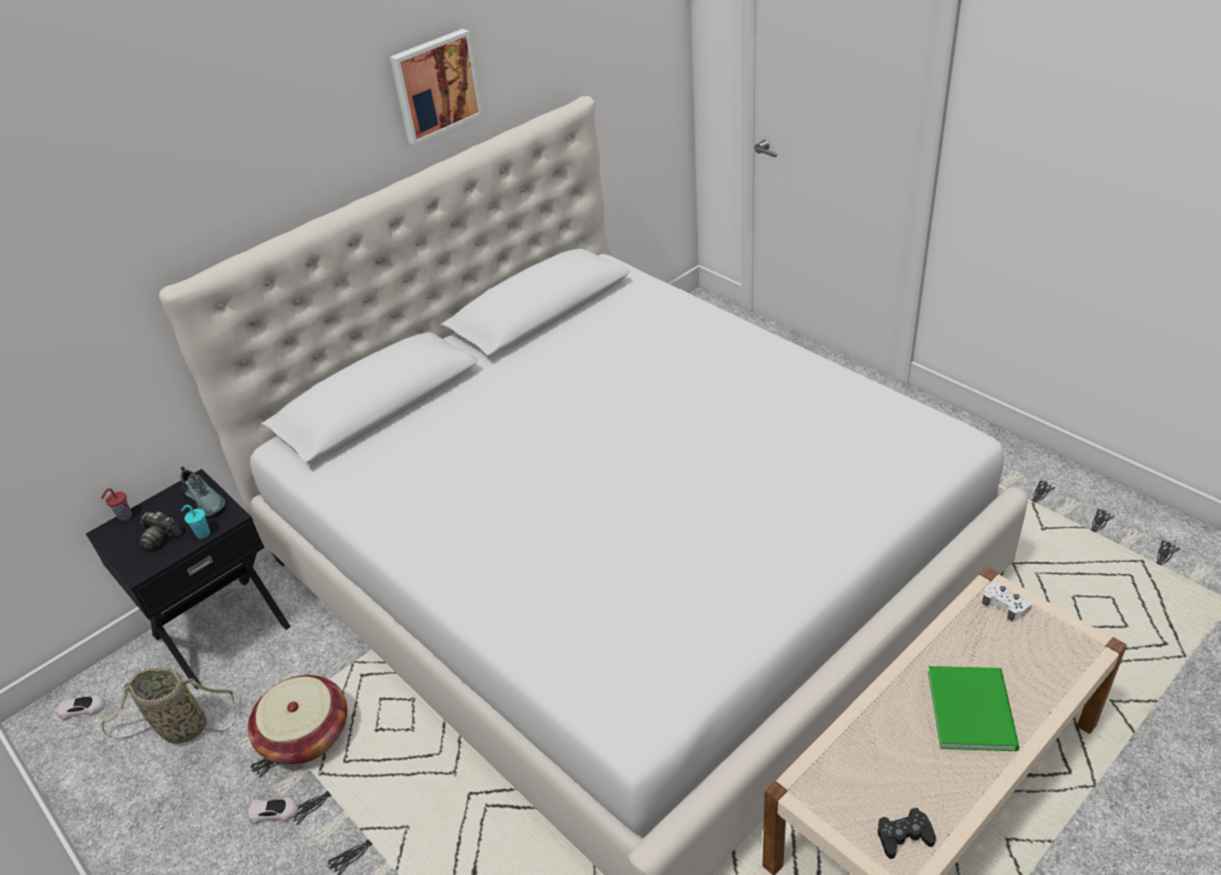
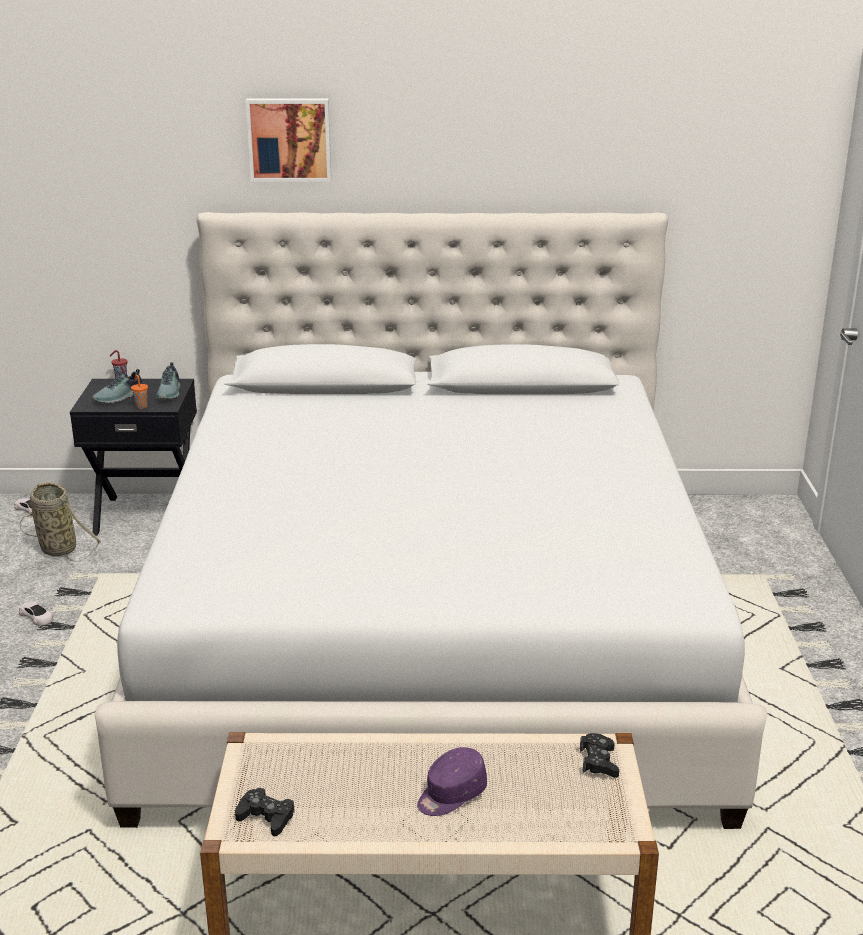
camera: 40 degrees right, 15 degrees down
(160, 537) = (120, 397): camera -> shoe
(202, 534) = (141, 406): turquoise cup -> orange cup
(306, 735) = (108, 592): basket -> none
(435, 85) = (503, 147): picture -> picture (289, 139)
(973, 707) = (451, 795): green book -> purple cap
(1005, 604) = (598, 762): white game controller -> black game controller

